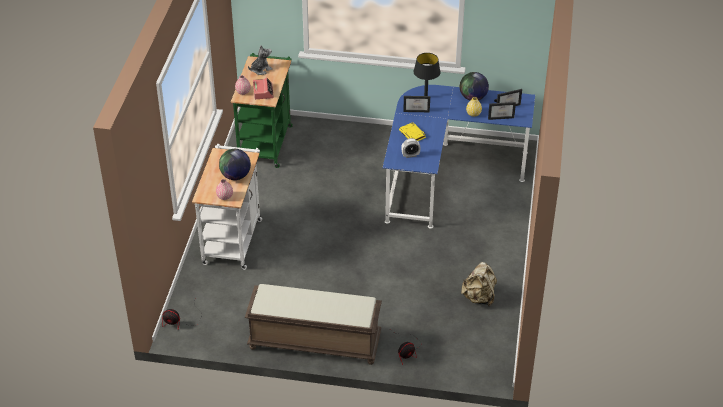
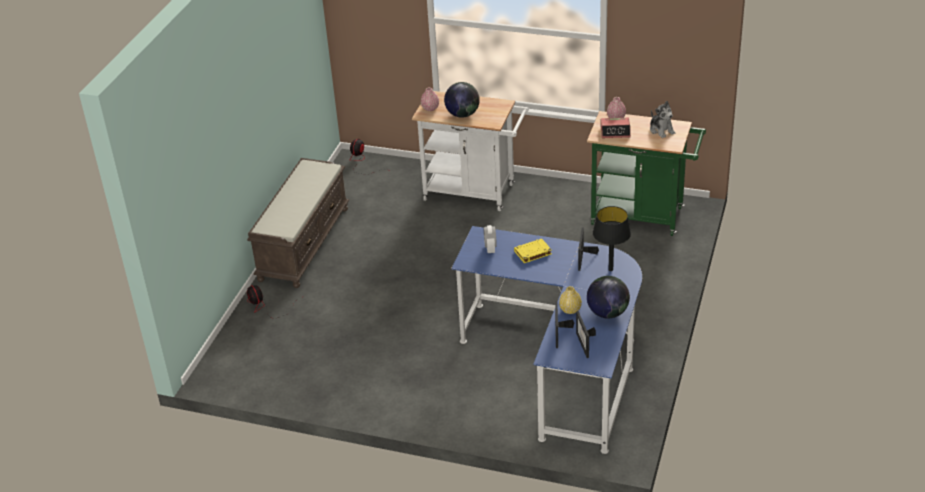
camera: 100 degrees right, 5 degrees down
(479, 297) = (328, 371): beige backpack -> none

